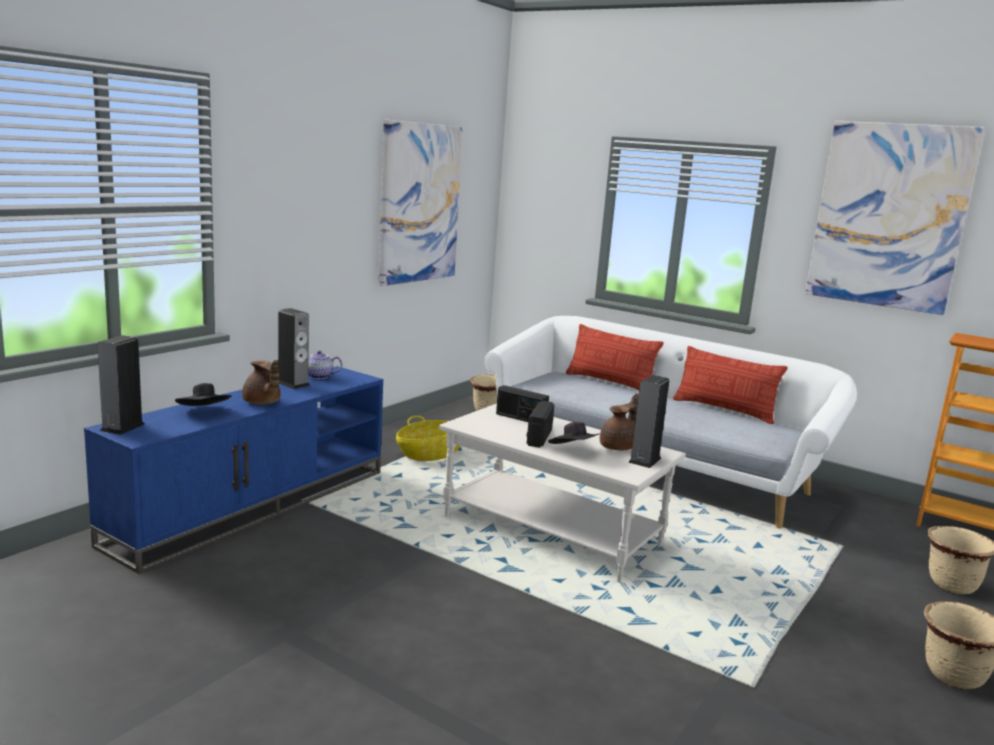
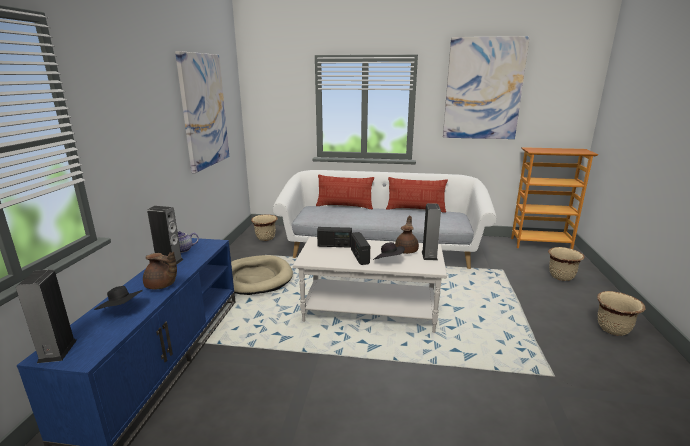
camera: 25 degrees left, 5 degrees up
(430, 454) = (256, 278): basket -> beige dog bed

